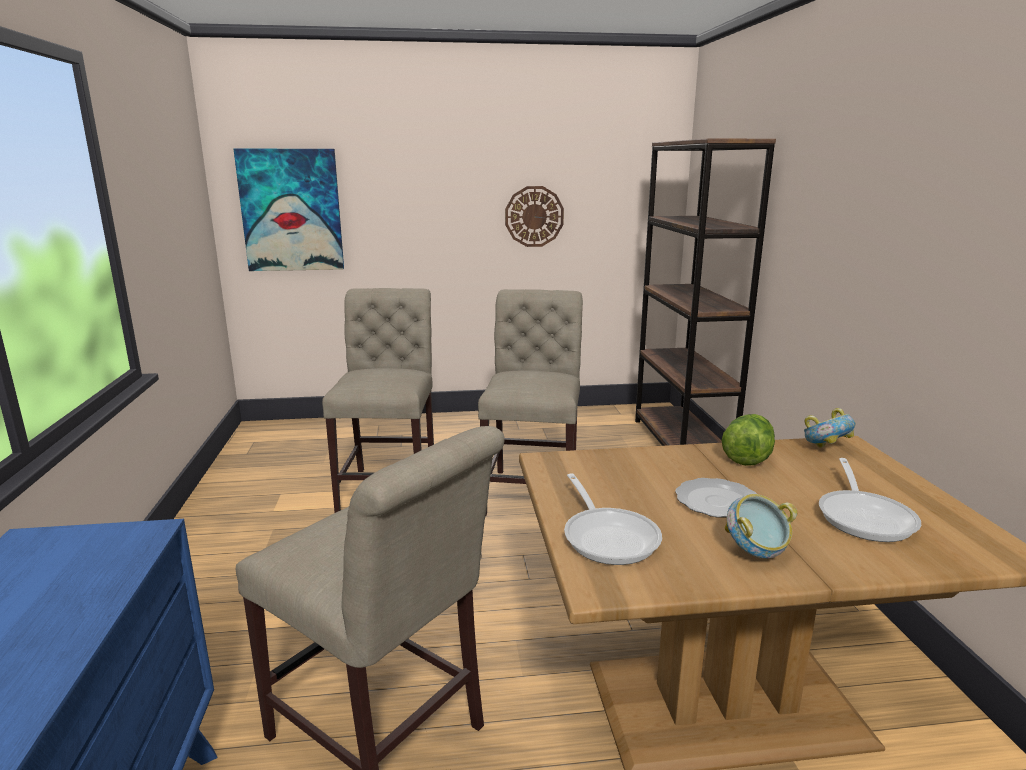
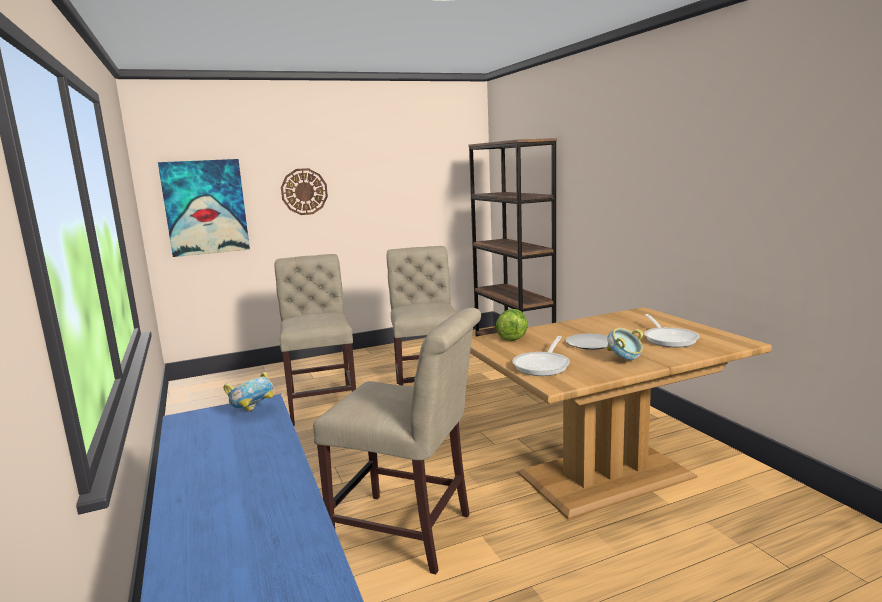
camera: 15 degrees left, 5 degrees down
(534, 216) = (388, 200): wall clock -> wall clock (304, 191)
(608, 536) = (543, 365): frying pan -> frying pan turned 60 degrees clockwise
(747, 457) = (592, 323): lettuce -> lettuce (512, 337)
(825, 449) = (631, 315): bowl -> bowl (253, 411)

